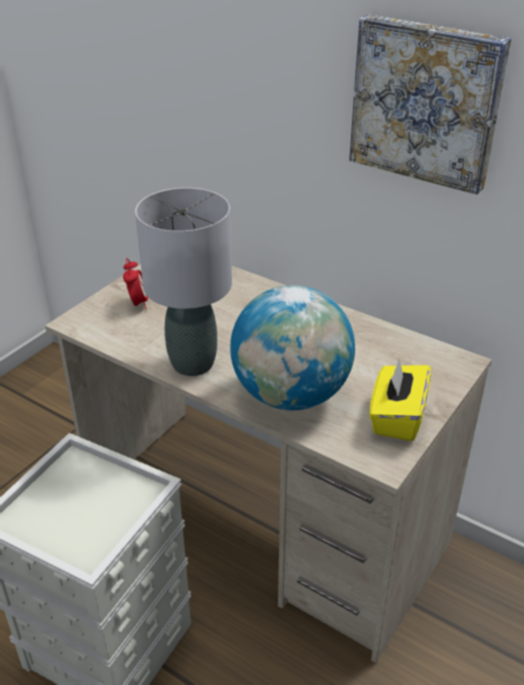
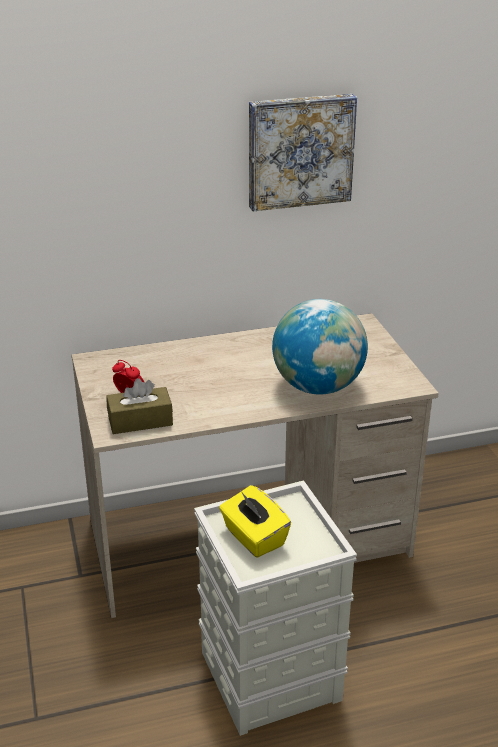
camera: 50 degrees left, 5 degrees down
(109, 326) = (140, 421): none -> brown tissue box
(192, 363) = (235, 407): grey table lamp -> none
(396, 418) = (383, 364): yellow tissue box -> yellow tissue box (254, 537)

